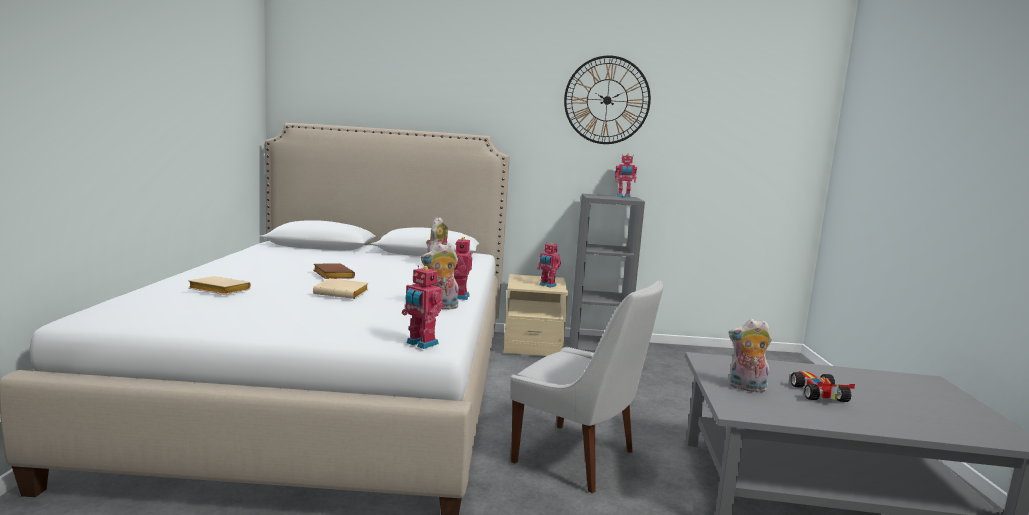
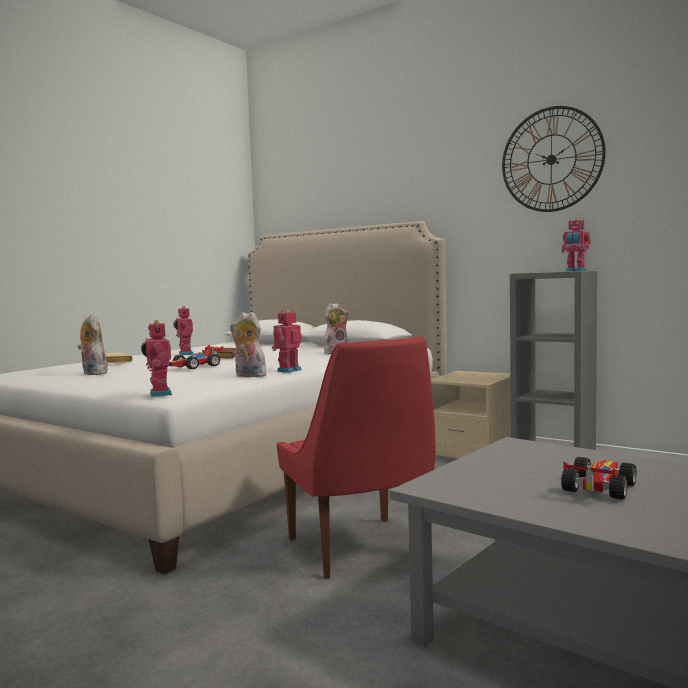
camera: 35 degrees right, 5 degrees down
(343, 293) = (196, 366): beige book -> toy car
(547, 285) = (477, 379): toy robot -> toy robot (184, 354)
(578, 458) = (360, 549): white chair -> red chair
(746, 388) = (499, 471): plush toy -> plush toy (92, 373)

